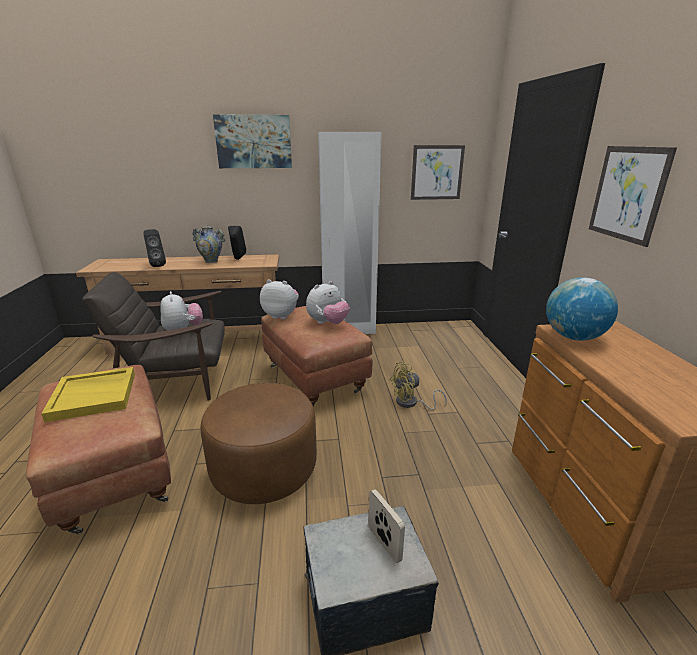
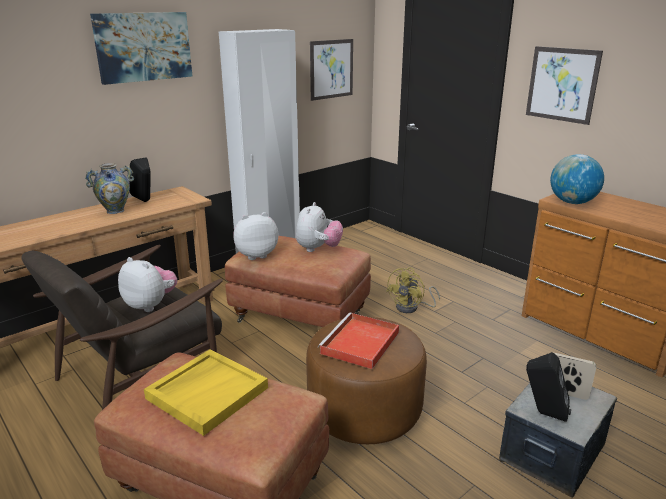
camera: 35 degrees left, 0 degrees up
(157, 265) = (48, 231): black speaker -> black speaker (543, 413)
(248, 406) = (360, 344): none -> red tray

